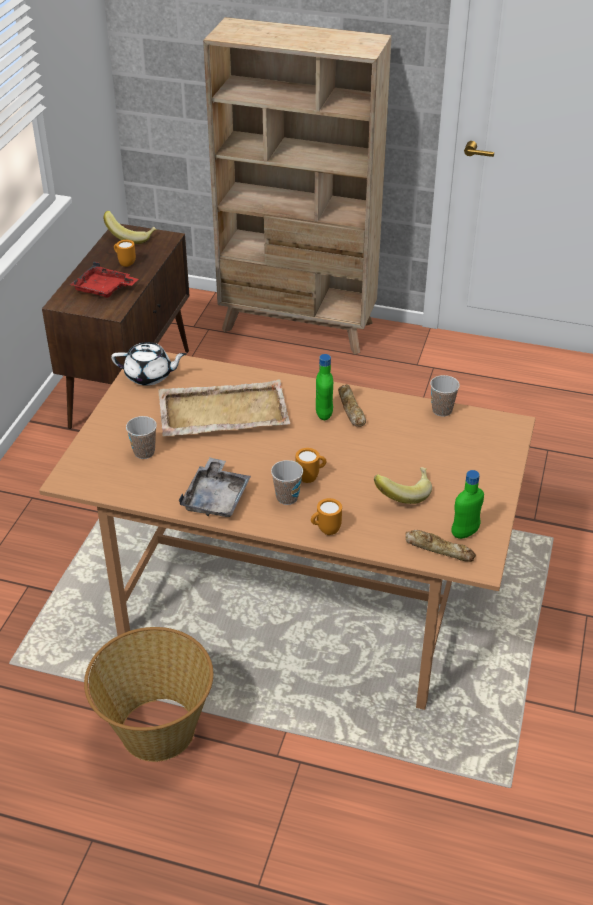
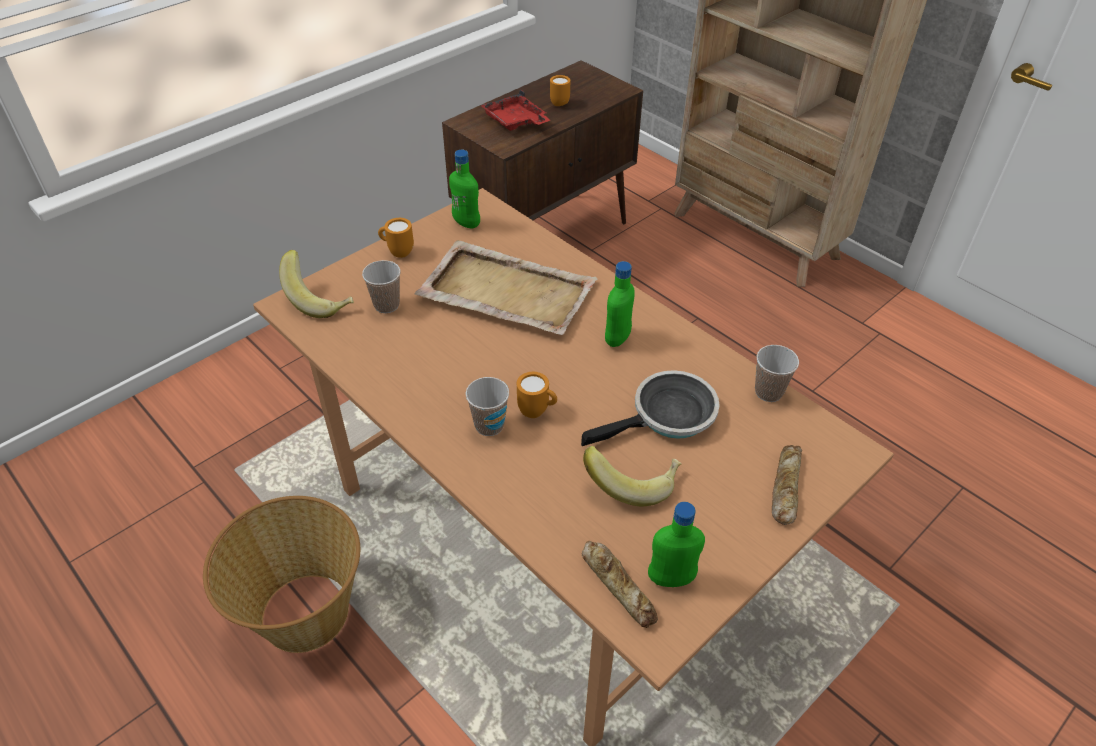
camera: 30 degrees right, 5 degrees up
(131, 237) = (586, 78): banana -> banana (320, 299)
(149, 376) = (466, 223): white teapot -> green bottle
(216, 498) = (413, 391): grey tray -> none
(325, 530) = (498, 489): orange mug -> orange mug (397, 252)
(350, 409) = (653, 345): bread -> bread (785, 487)
(393, 448) = (668, 416): none -> frying pan

